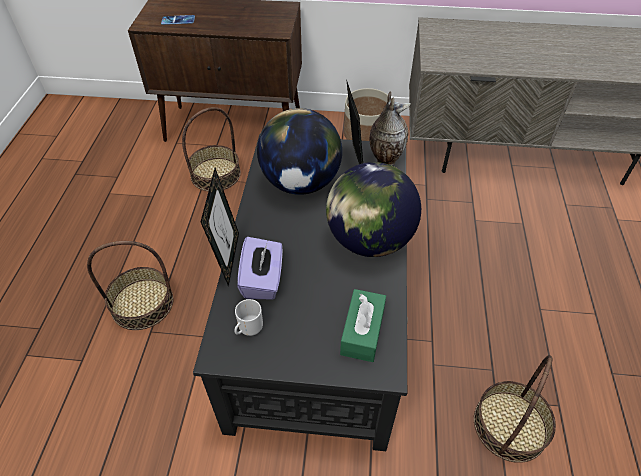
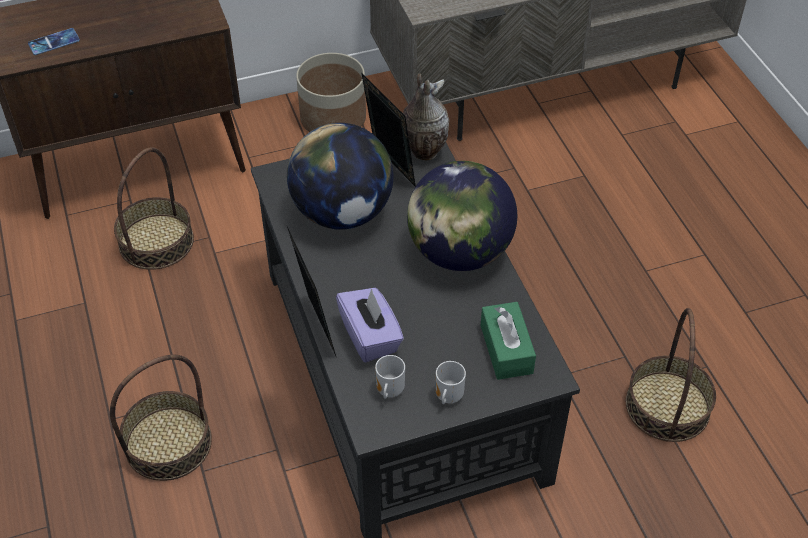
camera: 25 degrees left, 0 degrees up
(291, 353) = (447, 397): none -> mug

